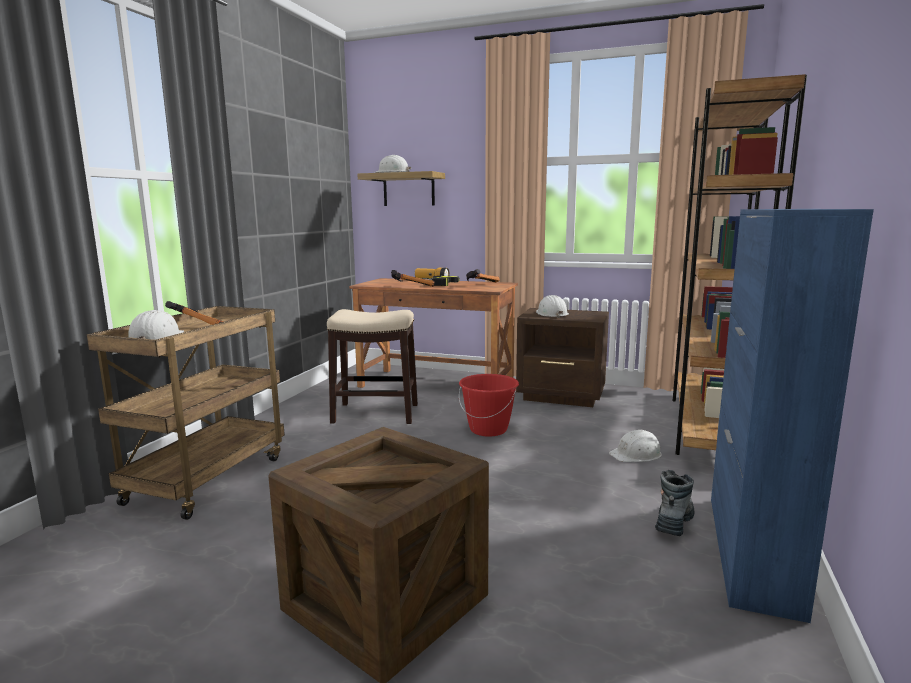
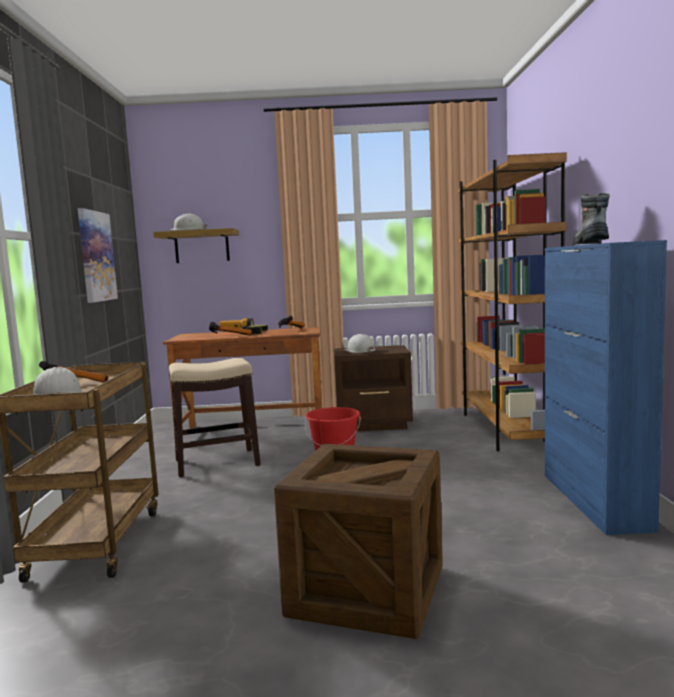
camera: 20 degrees left, 5 degrees down
(284, 197) = (96, 256): none -> picture
(636, 454) = (469, 456): white hard hat -> none
(674, 521) = (531, 493): boot -> boot (590, 244)

